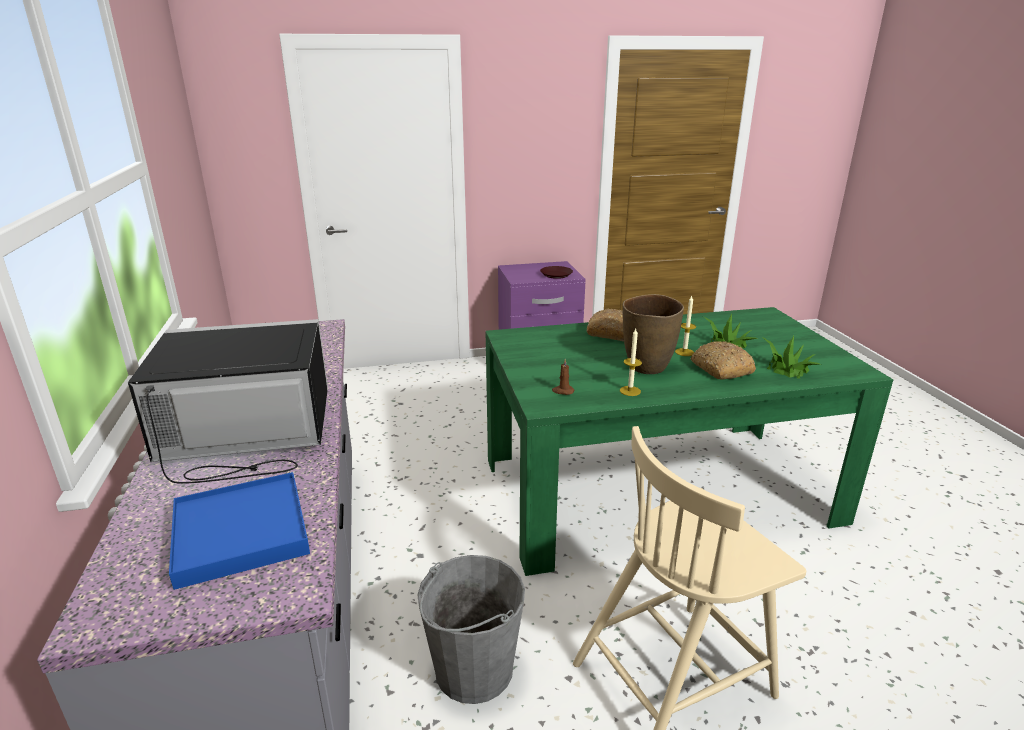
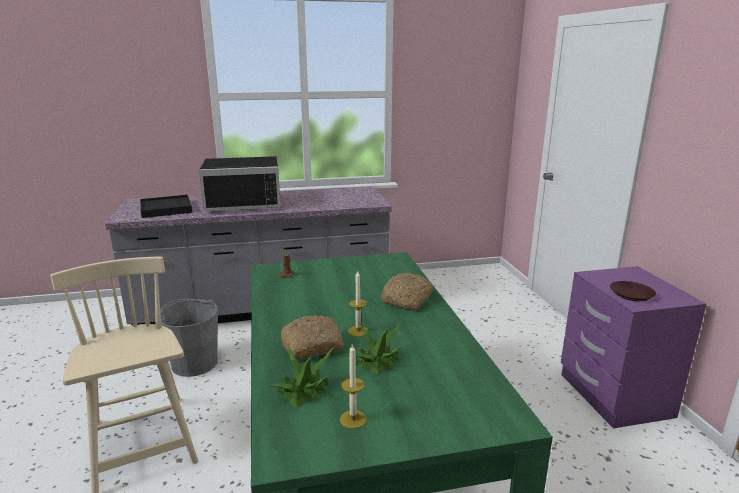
camera: 90 degrees right, 5 degrees down
(241, 532) = (166, 209): blue tray -> black tray
(245, 433) = (244, 202): black microwave -> black microwave turned 90 degrees clockwise
(630, 391) = (279, 298): candle -> candle (353, 419)
(647, 367) = (323, 309): brown vase -> none

